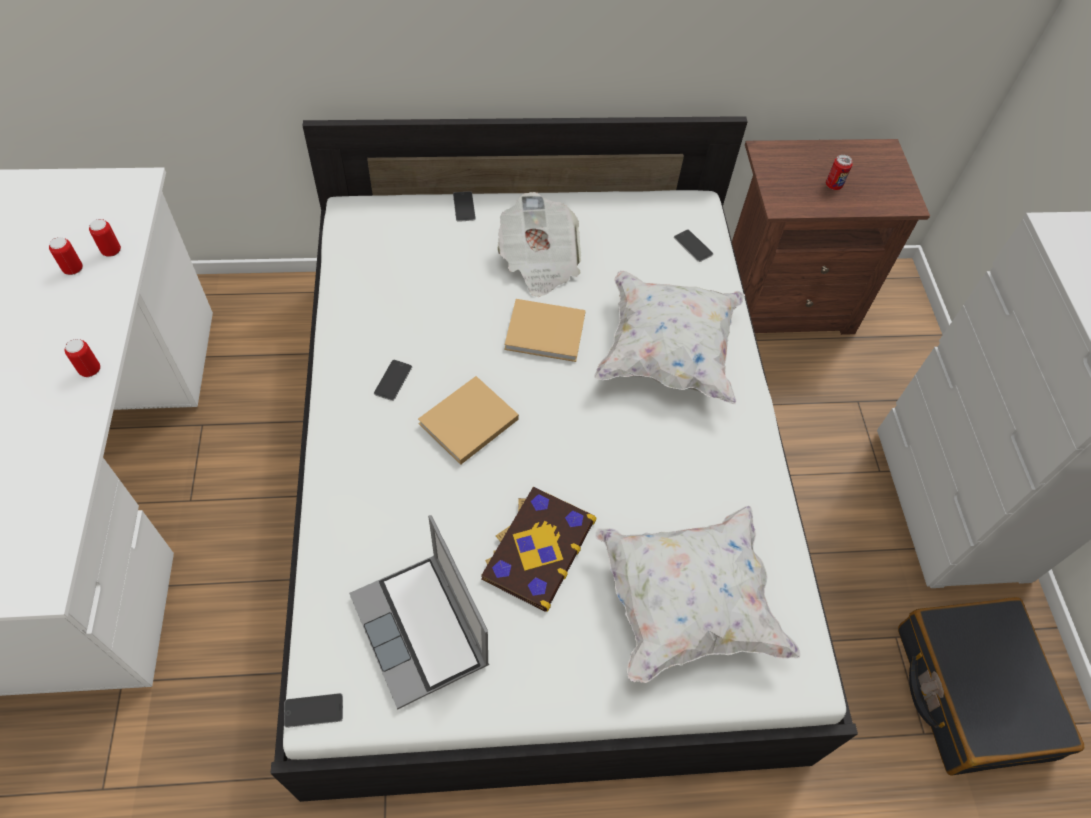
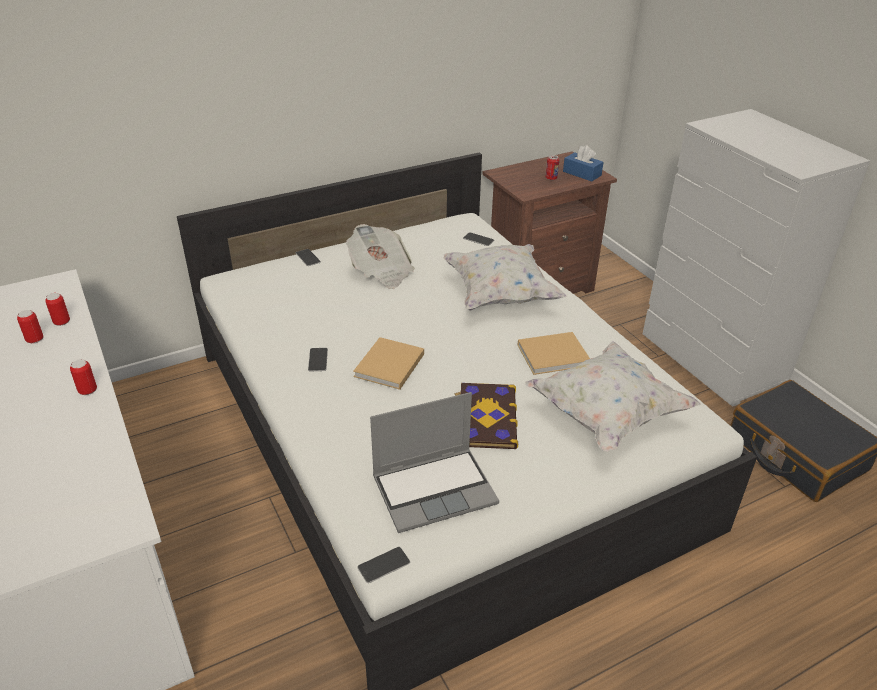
camera: 20 degrees left, 20 degrees down
(422, 631) = (435, 489): laptop -> laptop turned 60 degrees counterclockwise
(547, 332) = (413, 305): beige book -> beige book (555, 355)
(884, 189) = (582, 173): none -> blue tissue box

